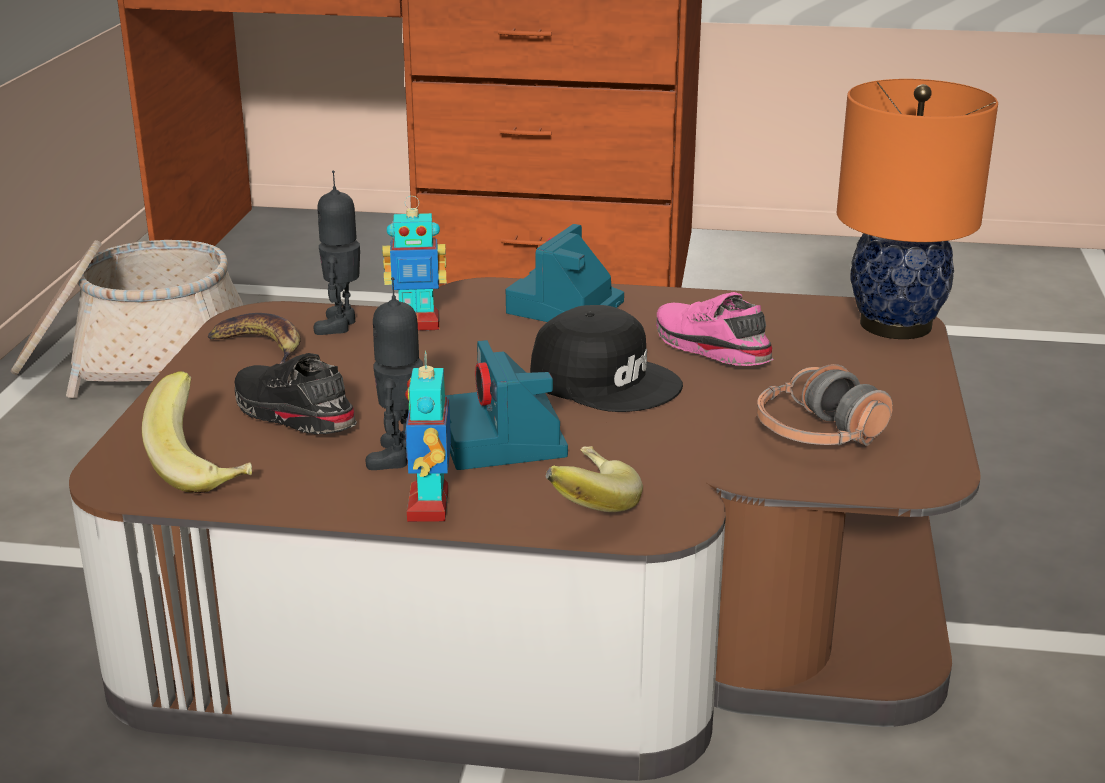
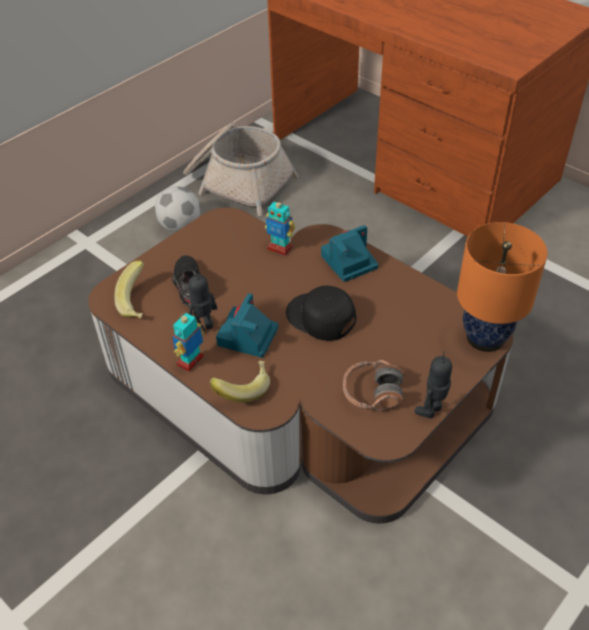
camera: 35 degrees right, 20 degrees up
(70, 453) = (180, 226): none -> football
(260, 346) = (211, 238): banana -> none
(342, 325) = (250, 237): toy robot -> toy robot (432, 410)
(605, 379) = (320, 317): black cap -> black cap turned 150 degrees clockwise
(708, 349) = (382, 317): pink shoe -> none

